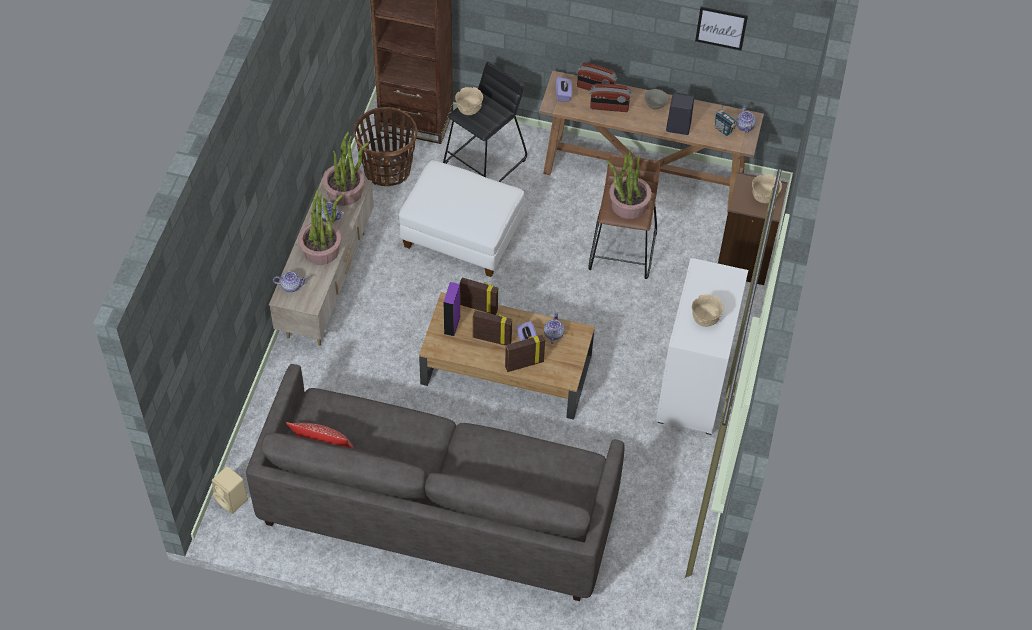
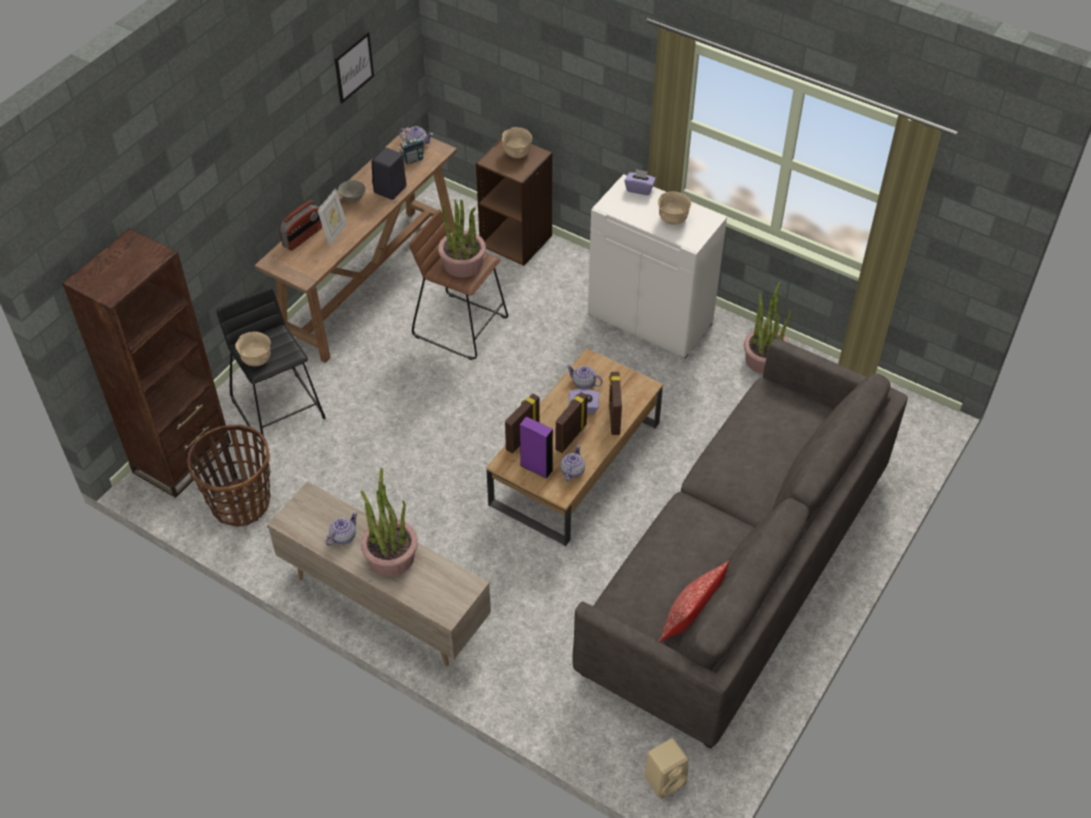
camera: 70 degrees left, 5 degrees down
(291, 286) = (433, 600): teapot -> teapot (572, 471)
(345, 191) = (311, 511): potted plant -> potted plant (764, 359)
(462, 236) = (376, 456): white ottoman -> none
(563, 94) = (295, 265): purple tissue box -> purple tissue box (639, 189)
(609, 107) = (335, 234): radio -> picture frame

